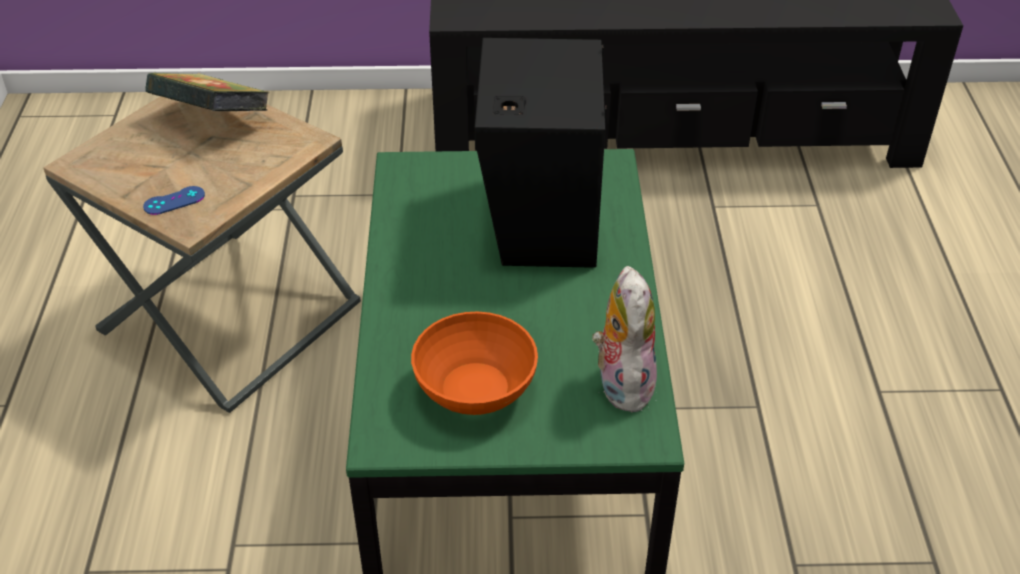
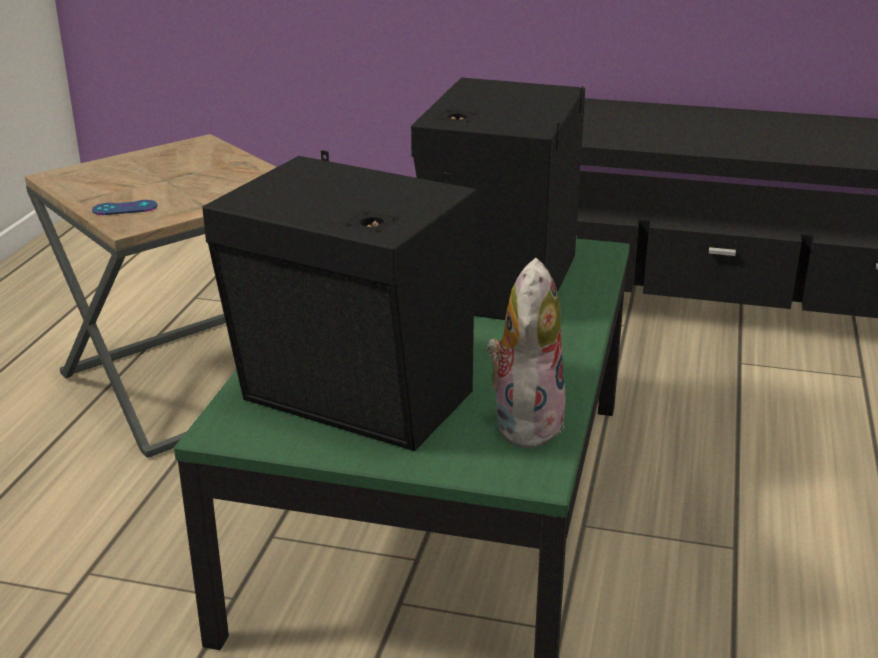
camera: 15 degrees right, 15 degrees down
(213, 120) = (200, 162): book -> none
(476, 388) = (355, 402): orange bowl -> black speaker

